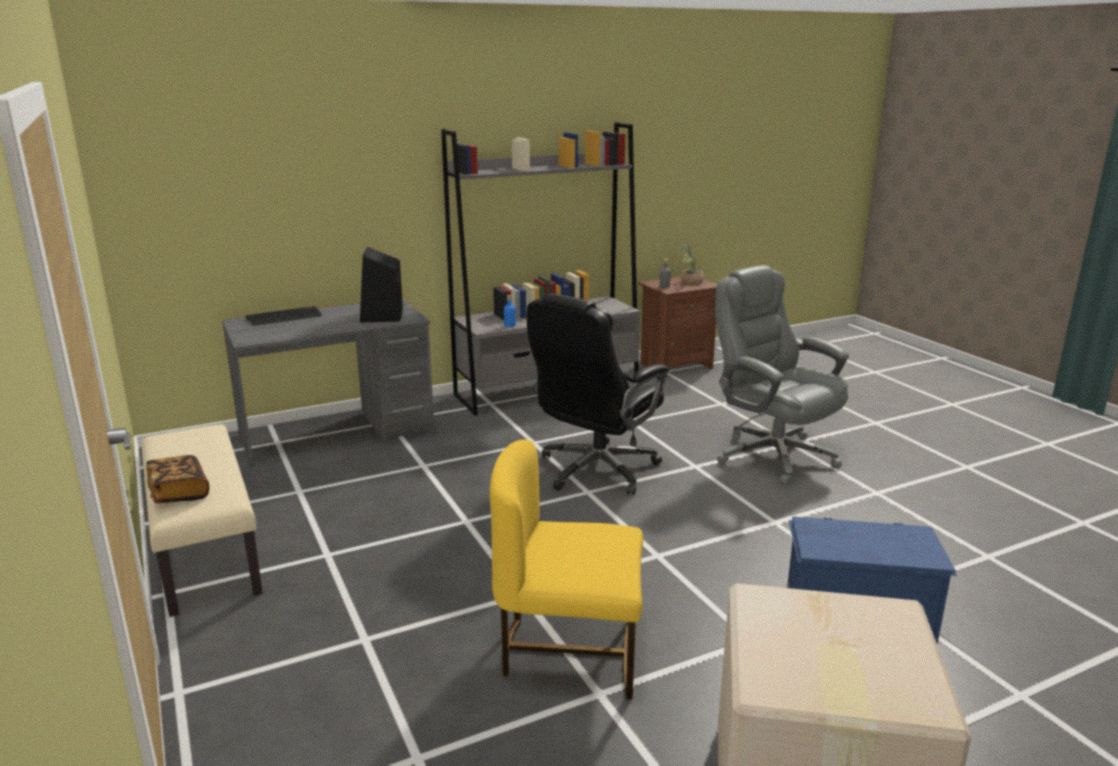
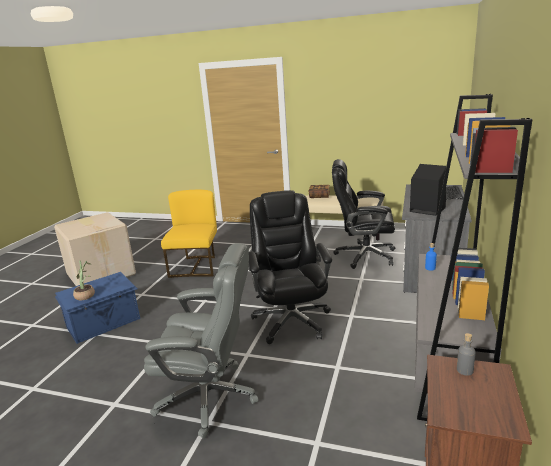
camera: 135 degrees right, 0 degrees up
(327, 488) = (364, 256): none -> black office chair
(570, 651) = (196, 267): yellow chair -> yellow chair turned 45 degrees counterclockwise
(689, 282) = (474, 405): potted plant -> potted plant (86, 295)

